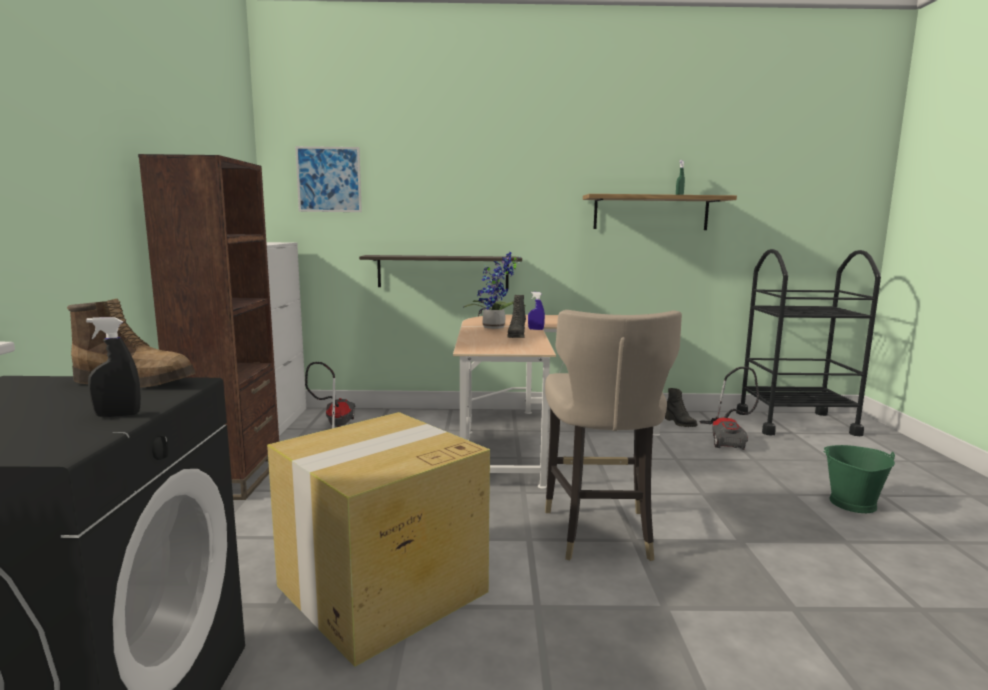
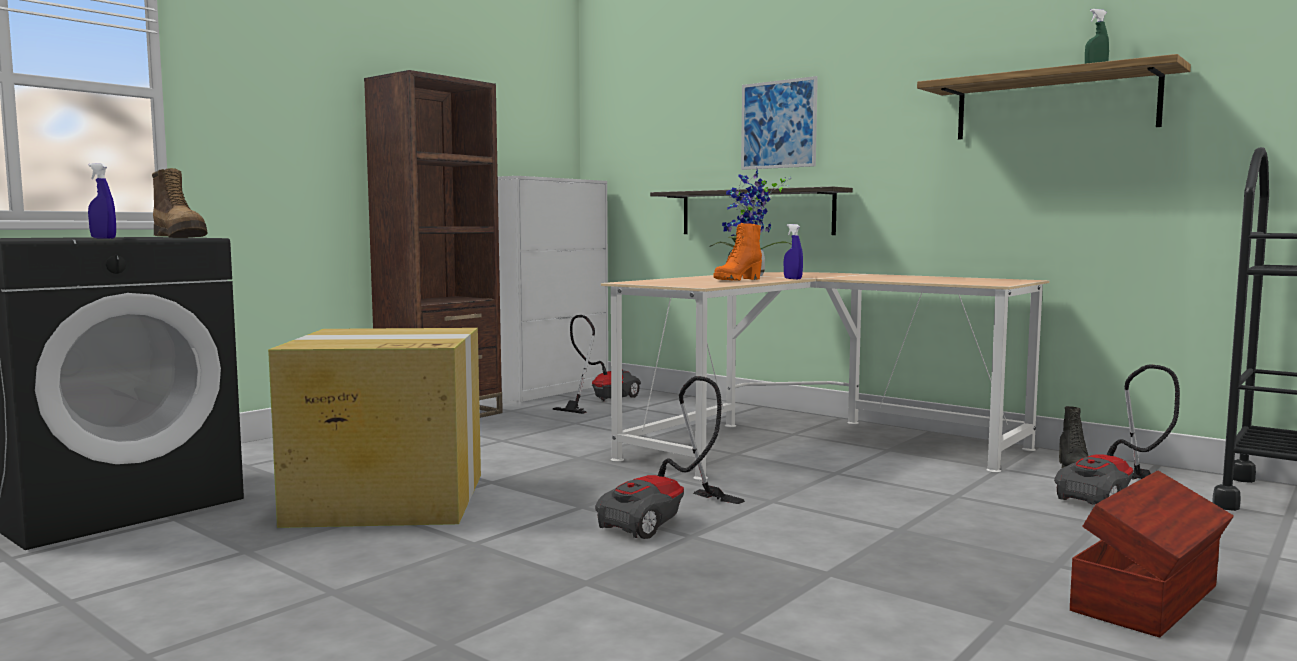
camera: 40 degrees right, 5 degrees down
(117, 415) = (103, 238): black spray bottle -> blue spray bottle
(329, 179) = (640, 103): picture -> picture (778, 124)
(516, 336) = (736, 280): black boot -> orange boot
(599, 532) = (667, 521): beige stool -> vacuum cleaner
(851, 503) = (1149, 598): green bucket -> brown storage box

